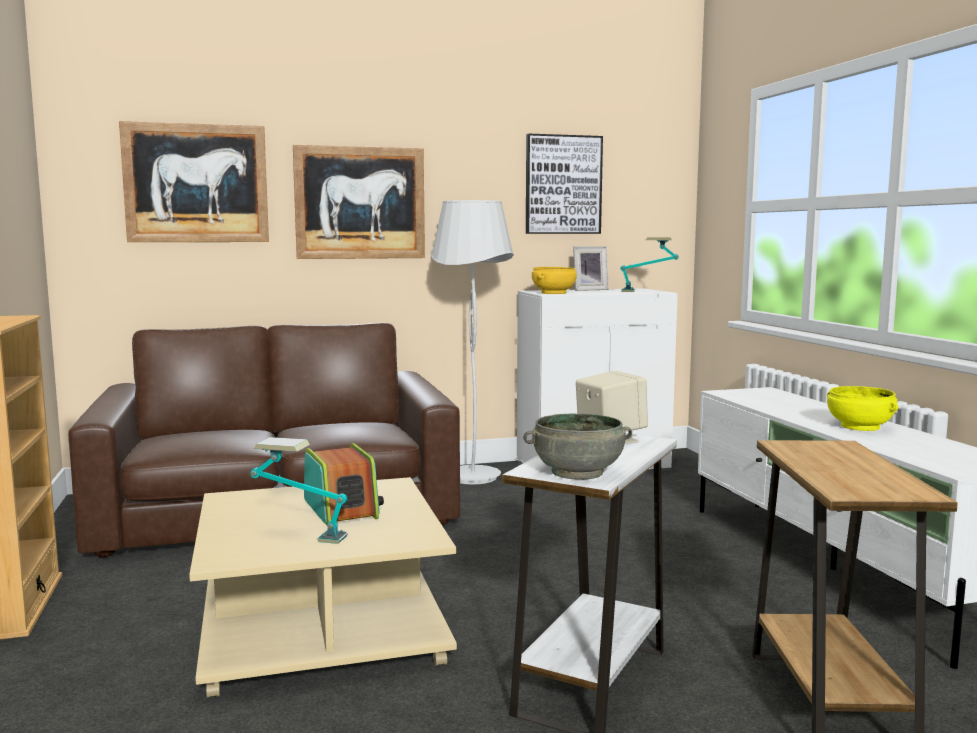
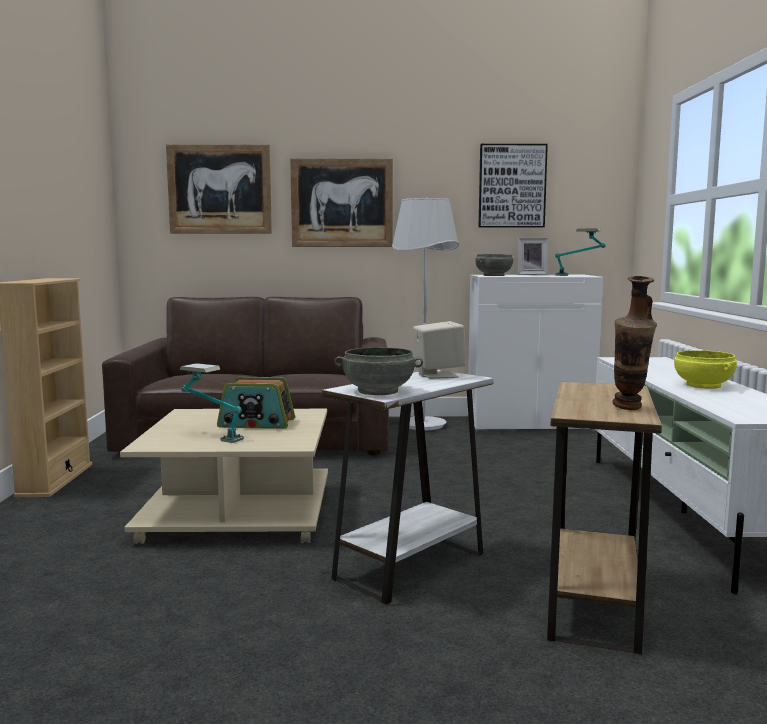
camera: 15 degrees right, 0 degrees up
(341, 509) = (256, 423): radio -> radio turned 105 degrees clockwise
(553, 293) = (493, 275): yellow bowl -> grey bowl
(893, 480) = (629, 409): none -> vase

